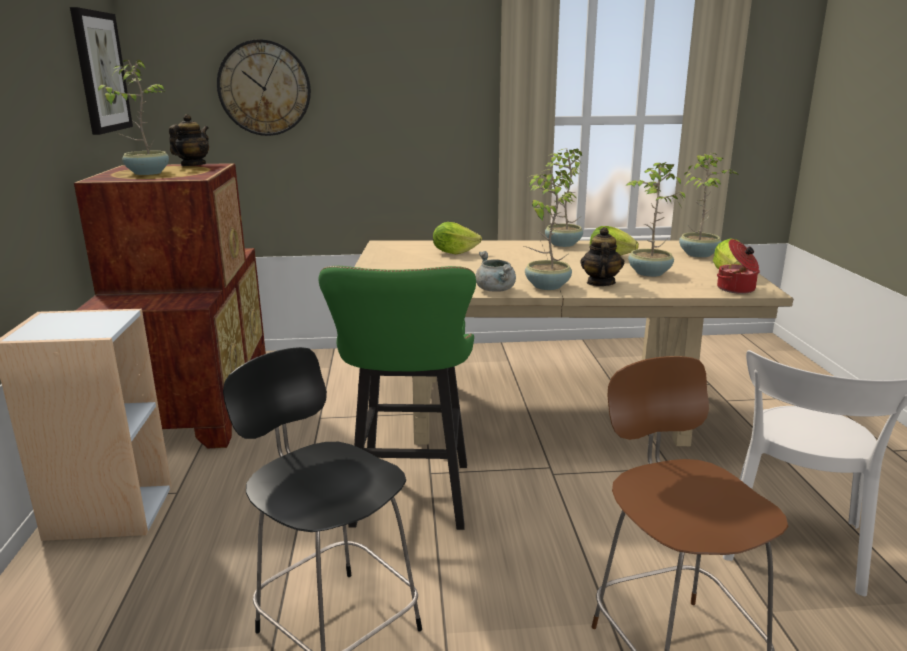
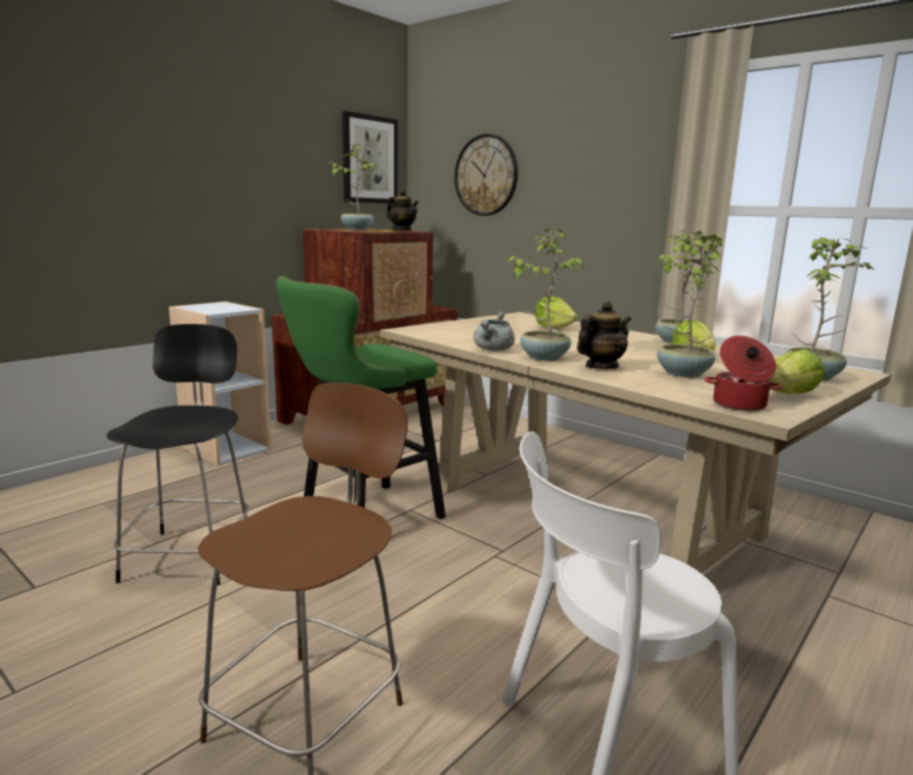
camera: 45 degrees right, 5 degrees down
(193, 165) = (402, 230): teapot -> teapot turned 60 degrees clockwise

